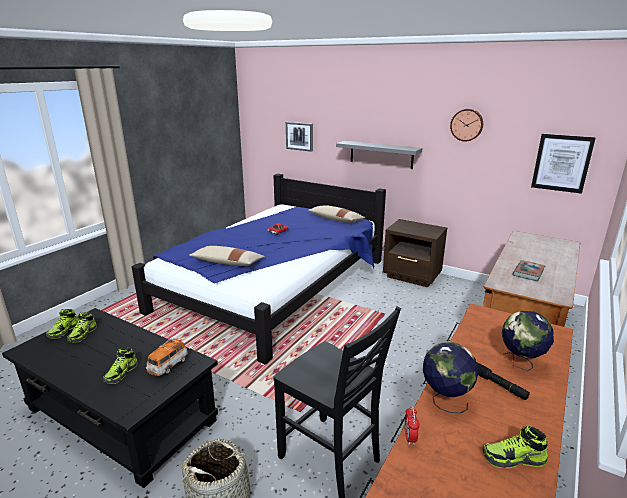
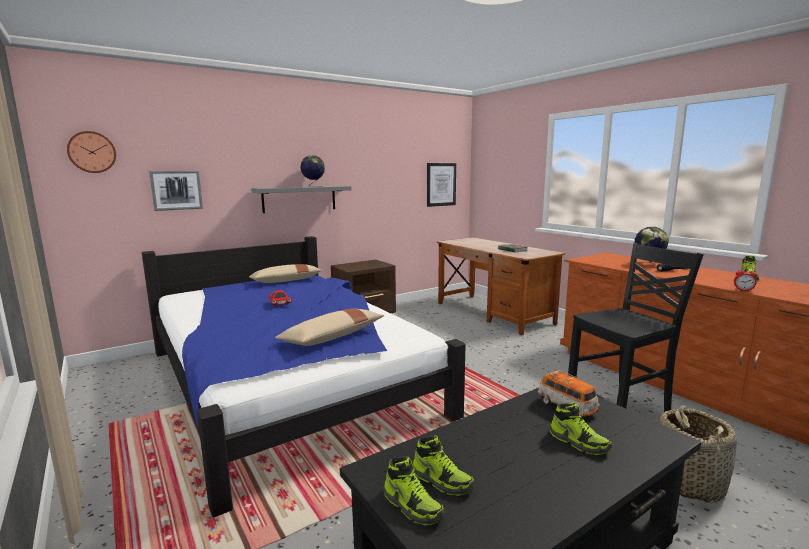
camera: 65 degrees left, 10 degrees down
(445, 401) = (697, 280): globe -> globe (313, 186)
(467, 125) = (376, 159): wall clock -> wall clock (92, 152)

